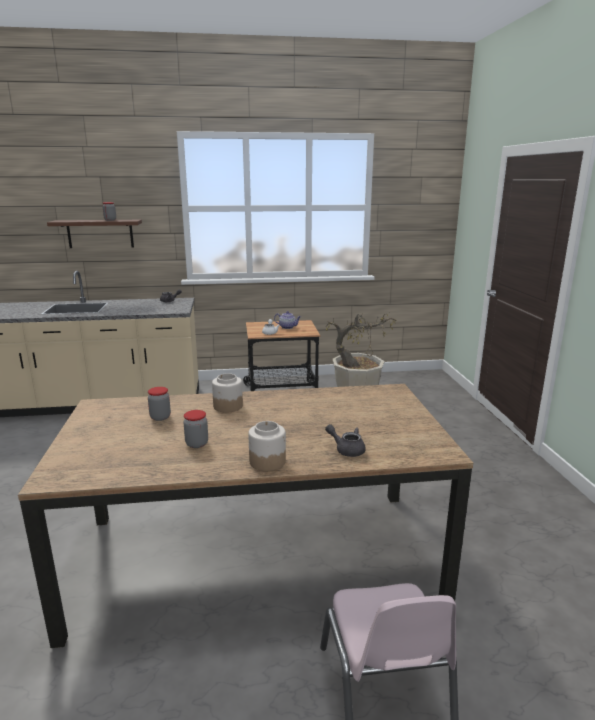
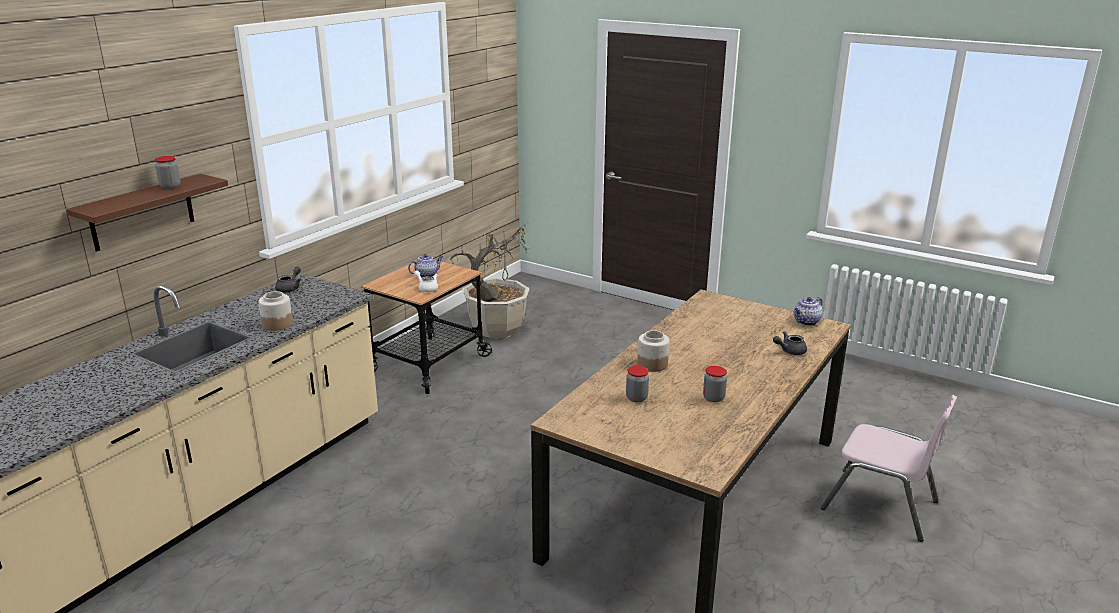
camera: 50 degrees left, 5 degrees up
(267, 461) = (776, 382): jar -> jar (277, 324)
(429, 440) = (806, 322): none -> teapot

